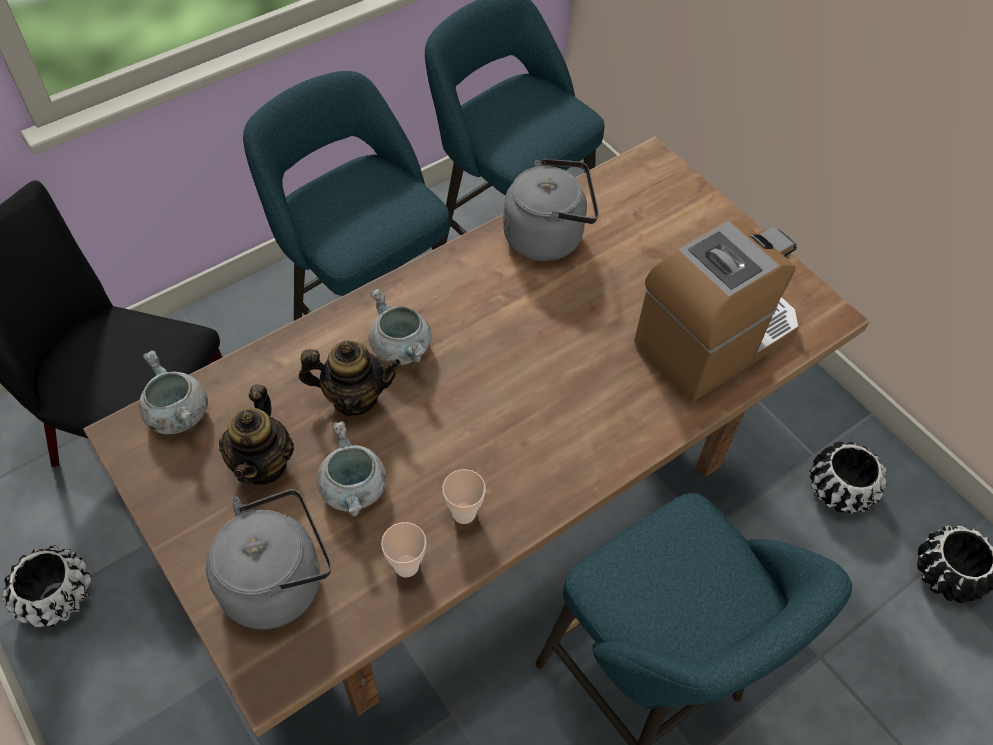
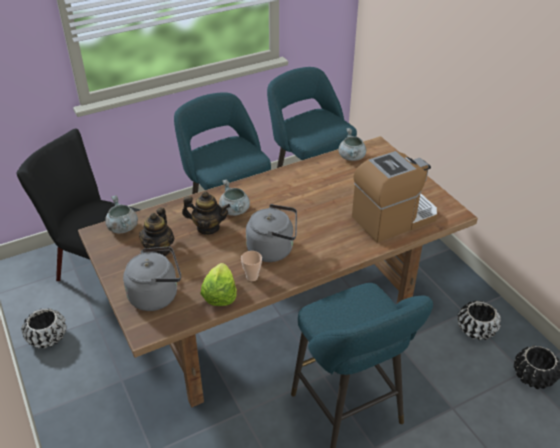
camera: 10 degrees right, 15 degrees down
(355, 490) = (201, 263): grey cooking pot -> grey cooking pot (352, 157)
(406, 565) = (219, 295): cup -> lettuce
(548, 236) = (317, 172): grey kettle -> grey kettle (273, 249)

